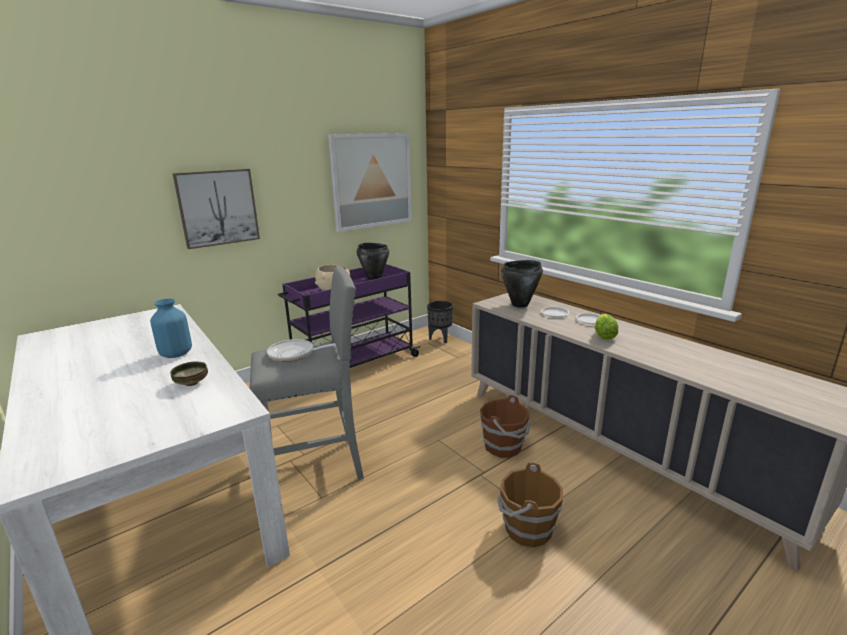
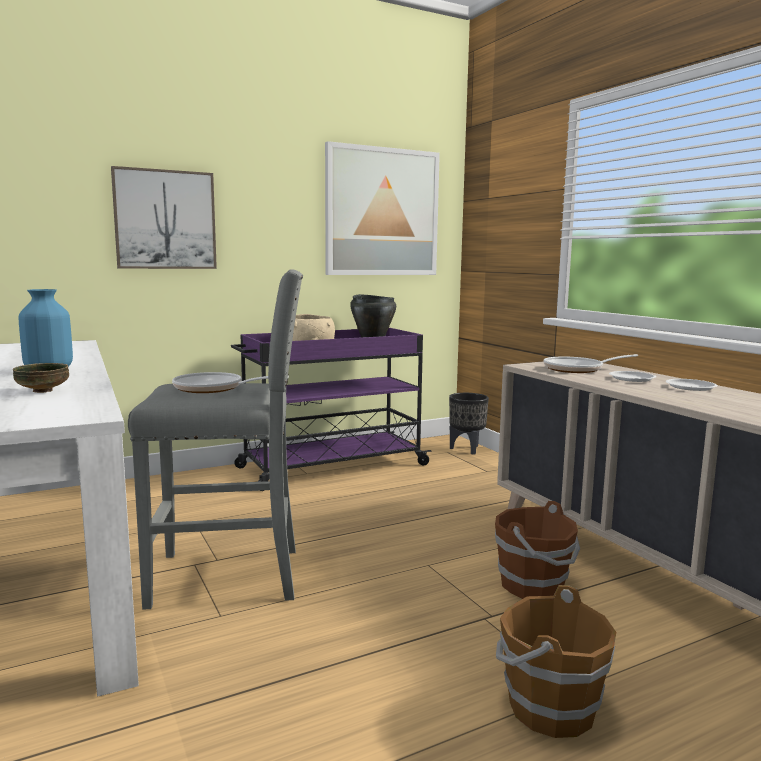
camera: 10 degrees right, 10 degrees down
(520, 305) = (578, 369): black cooking pot -> frying pan
(604, 335) = (711, 401): lettuce -> none

